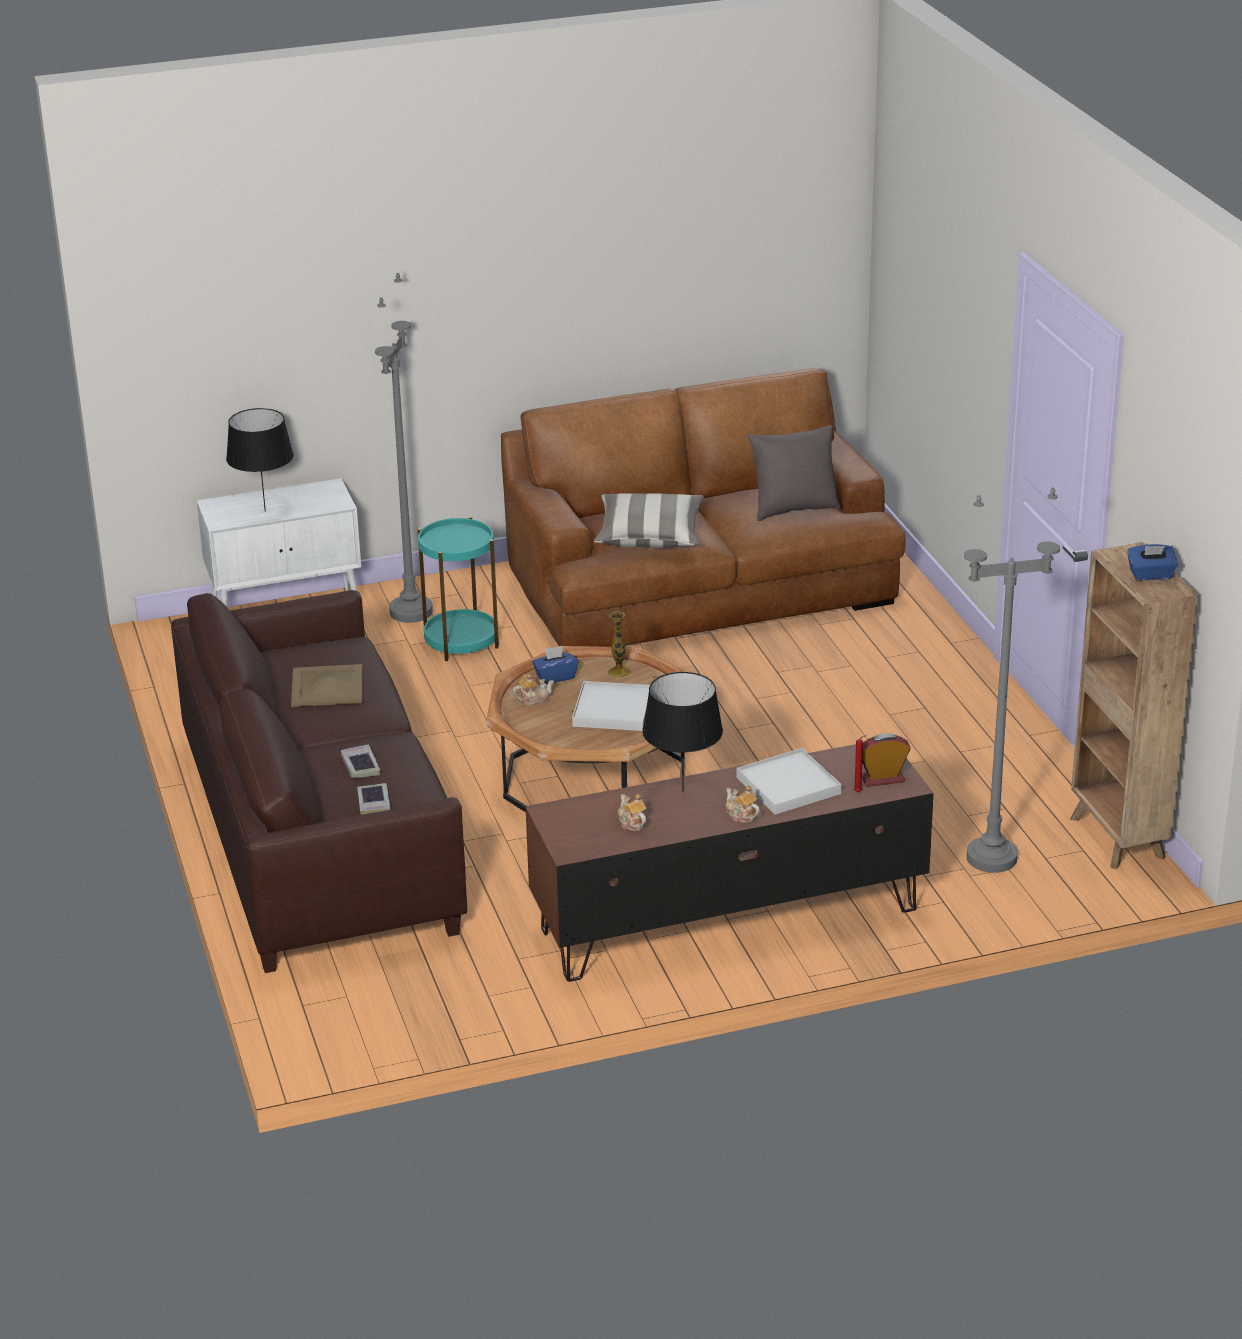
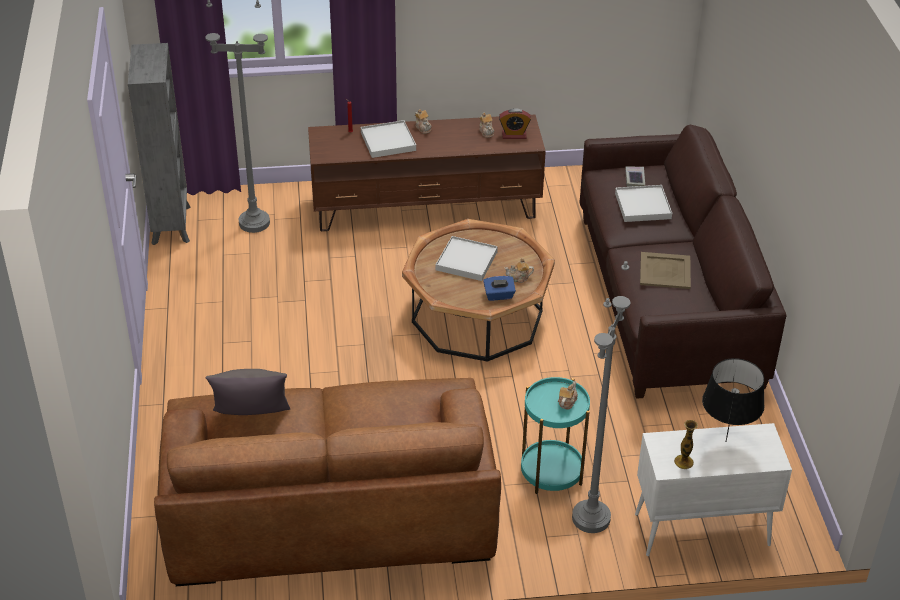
camera: 170 degrees left, 10 degrees up
(360, 766) = (642, 206): book -> white tray
(444, 542) = (567, 401): none -> teapot
(619, 672) = (452, 293): vase -> vase (683, 462)
(649, 536) = (388, 406): pillow -> none
(682, 792) = (451, 146): black table lamp -> none
(882, 779) = (331, 138): alarm clock -> alarm clock (514, 135)
(1118, 839) = (171, 224): brown bookcase -> grey bookcase
(1151, 575) = (146, 60): blue tissue box -> none

